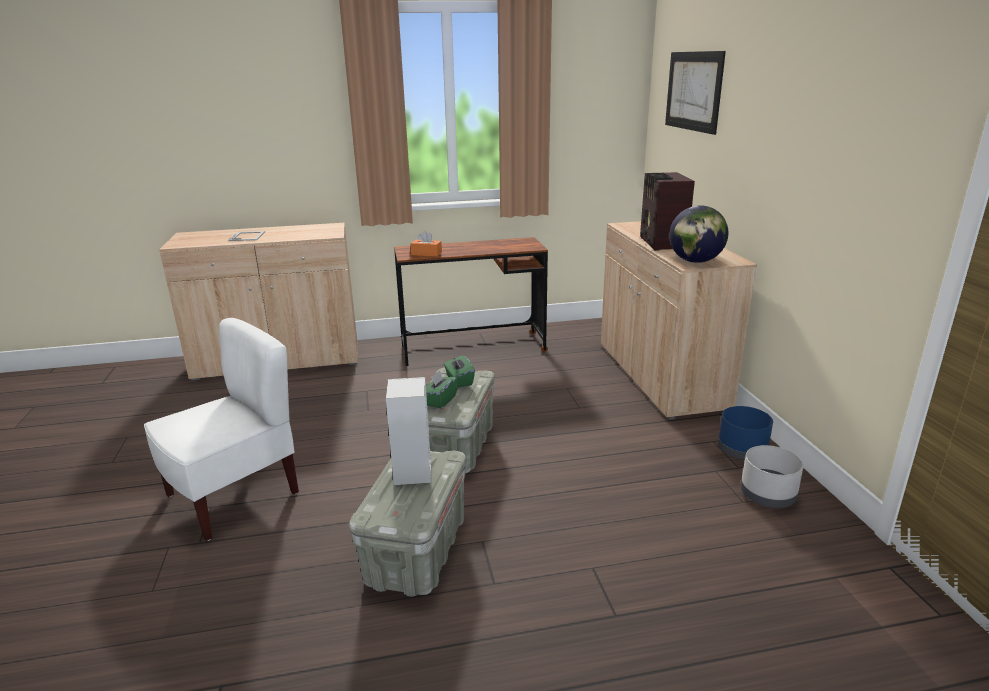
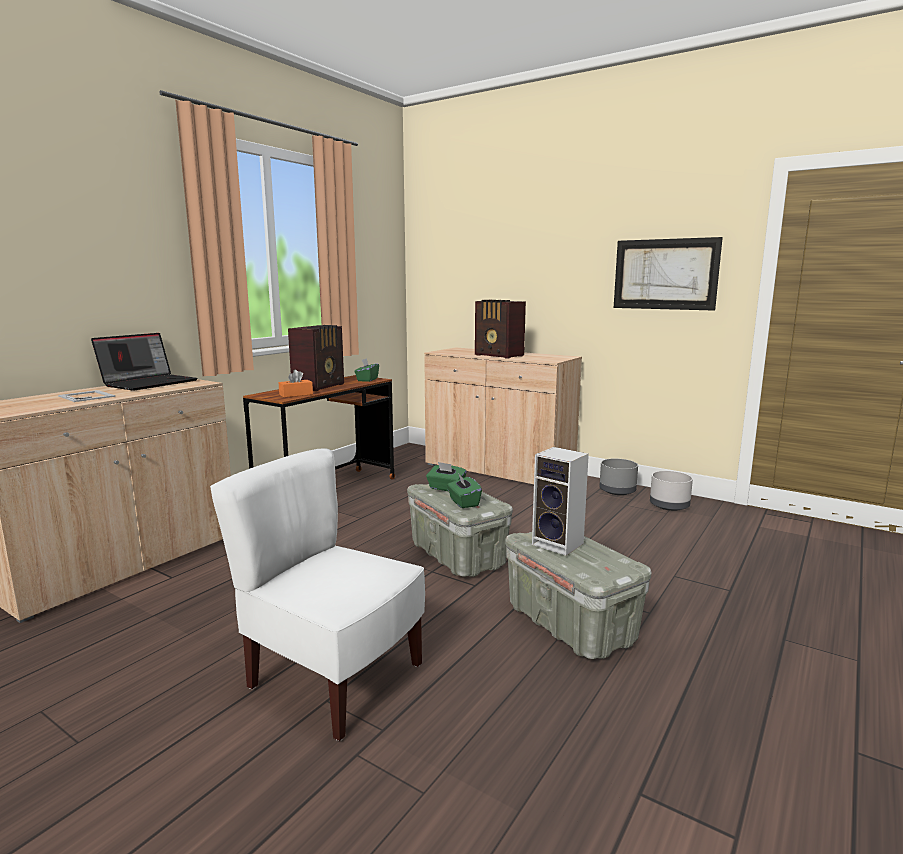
camera: 45 degrees left, 10 degrees down
(235, 495) = (333, 678): white chair -> white chair turned 60 degrees counterclockwise
(308, 228) = (149, 383): none -> laptop
(468, 247) = (320, 386): none -> radio
(524, 246) = (367, 380): none -> green tissue box
(693, 91) = (472, 242): picture -> picture (665, 274)
(695, 261) = (549, 359): globe -> none
(742, 451) = (617, 491): blue planter -> grey planter

